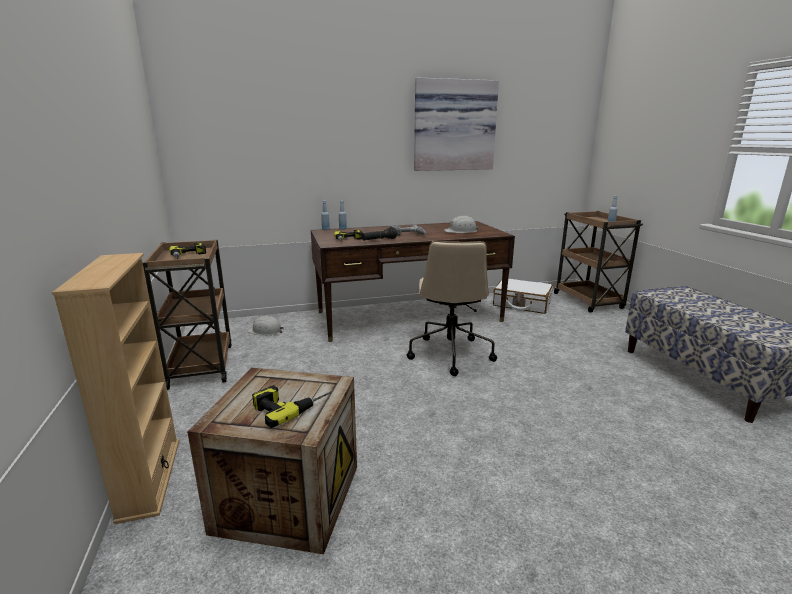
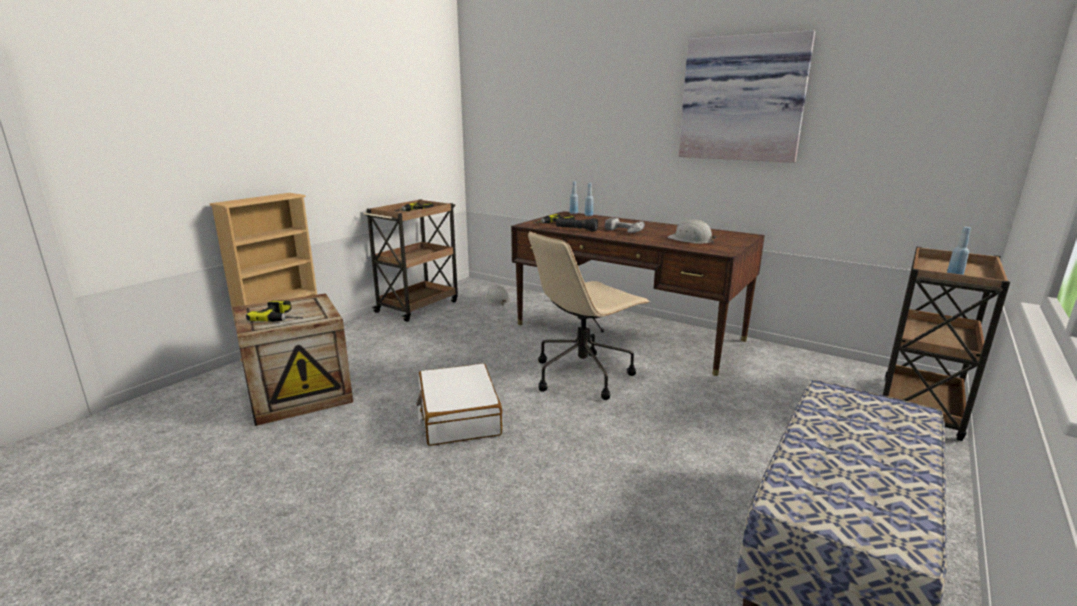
camera: 50 degrees right, 0 degrees up
(522, 304) = (795, 370): white suitcase -> white suitcase (458, 416)

